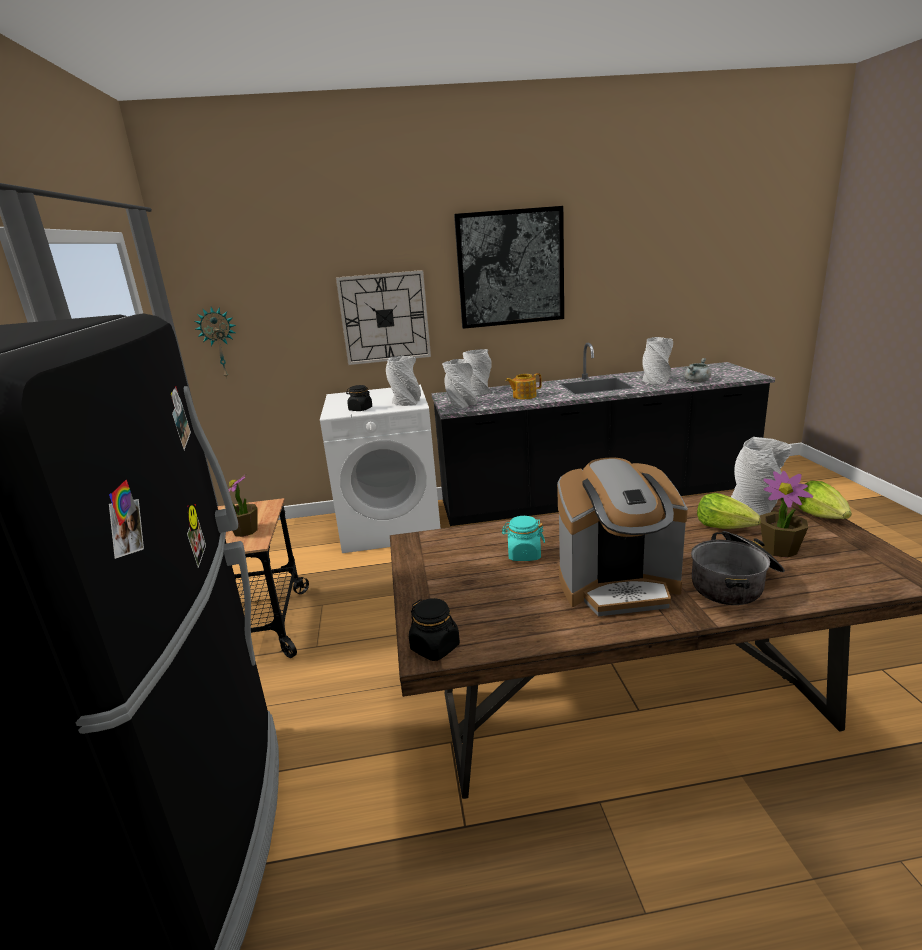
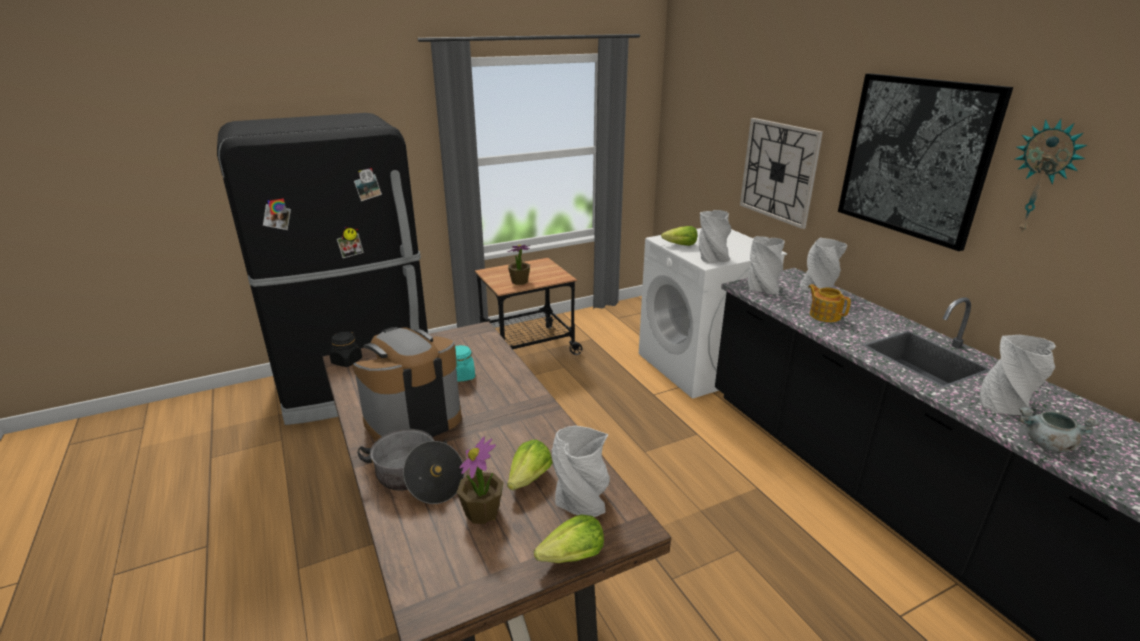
camera: 70 degrees right, 5 degrees up
(219, 342) = (675, 150): wall clock -> wall clock (1043, 177)
(360, 409) = (680, 245): black jar -> lettuce
(618, 587) = (413, 420): coffee machine -> coffee machine turned 75 degrees clockwise

